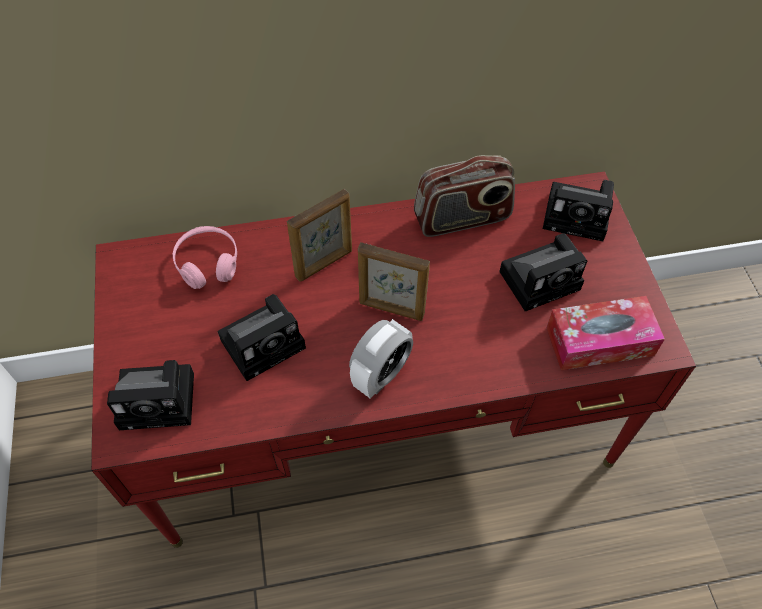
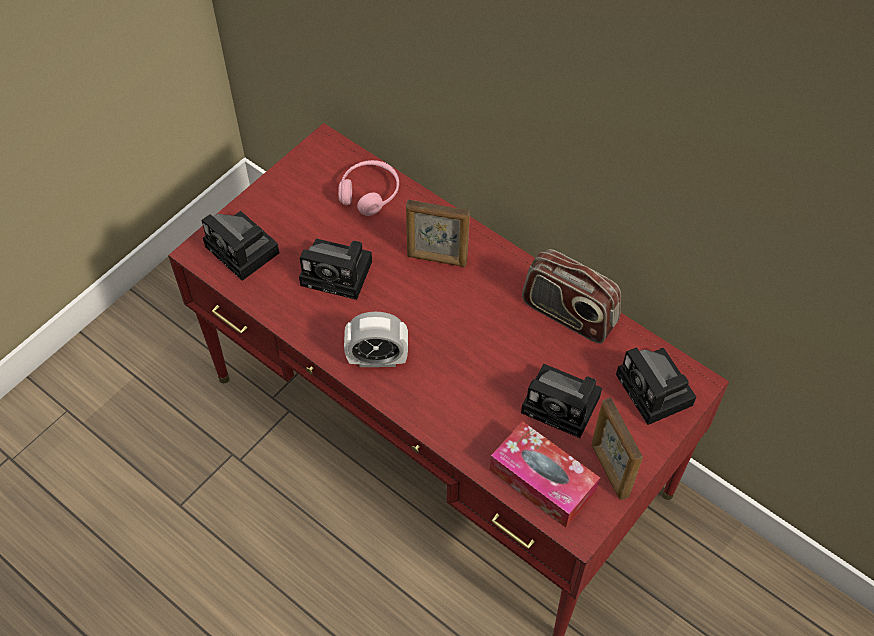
camera: 50 degrees right, 0 degrees up
(391, 309) = (438, 327): picture frame -> picture frame (609, 470)

